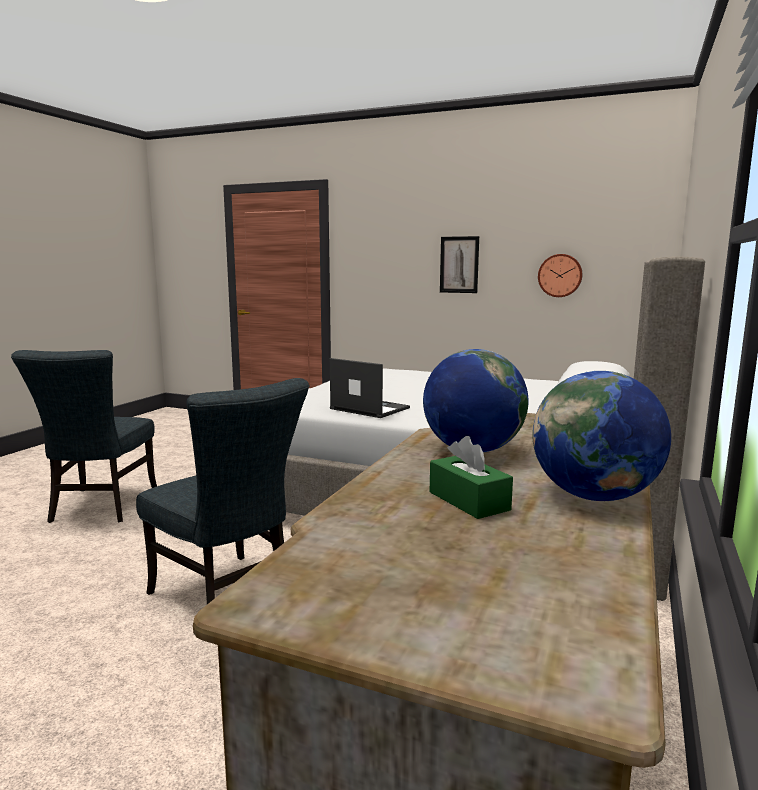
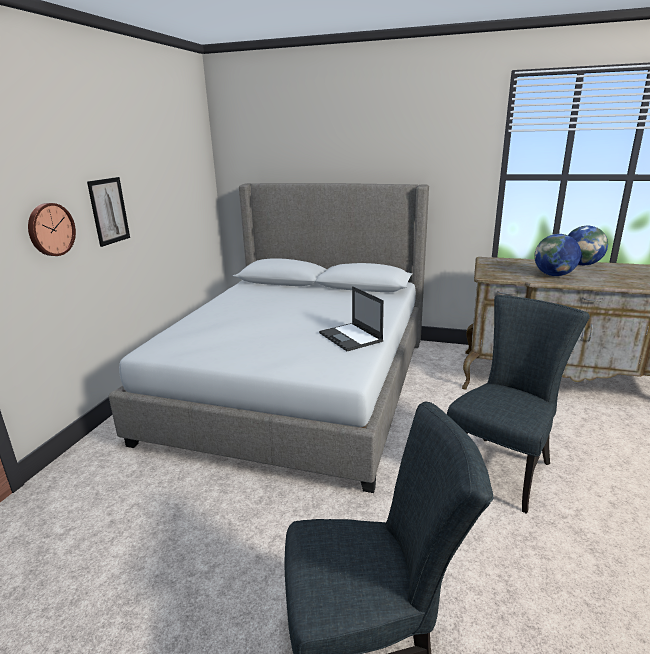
camera: 95 degrees left, 10 degrees up
(368, 408) = (351, 337): laptop -> laptop turned 60 degrees counterclockwise
(468, 501) = (610, 275): green tissue box -> none
(560, 275) = (173, 205): wall clock -> wall clock (50, 229)

